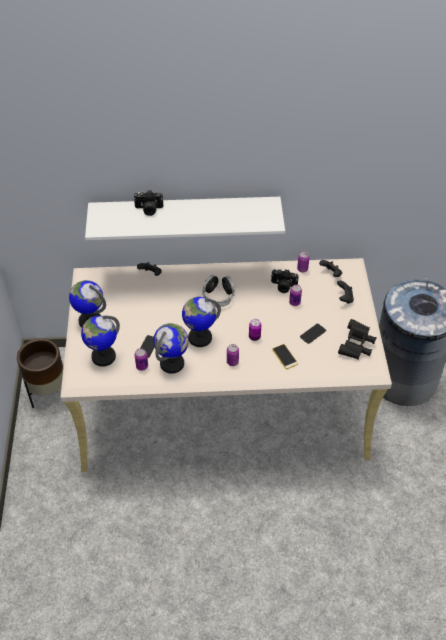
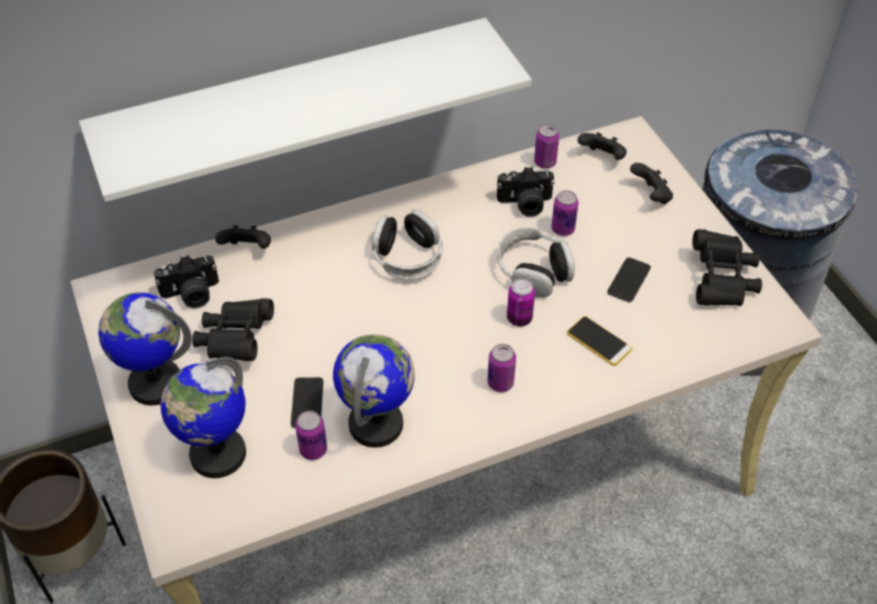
camera: 20 degrees left, 0 degrees up
(130, 312) = (235, 340): none -> black binoculars
(148, 209) = (224, 103): camera -> camera (191, 295)
(199, 337) = (408, 352): globe -> none
(271, 318) = (533, 271): none -> headphones

